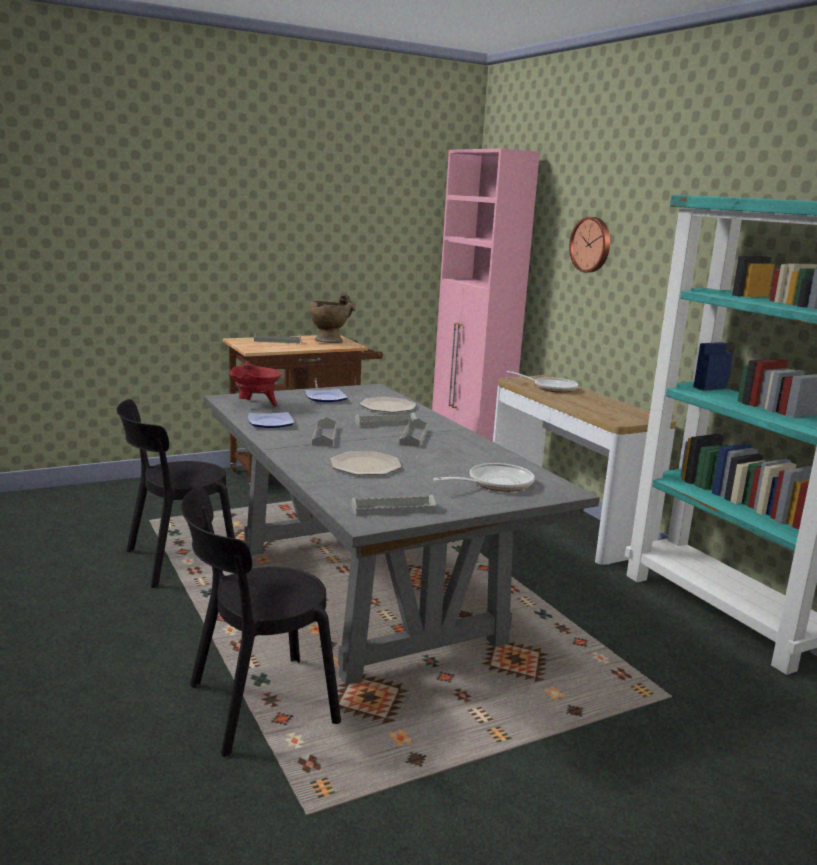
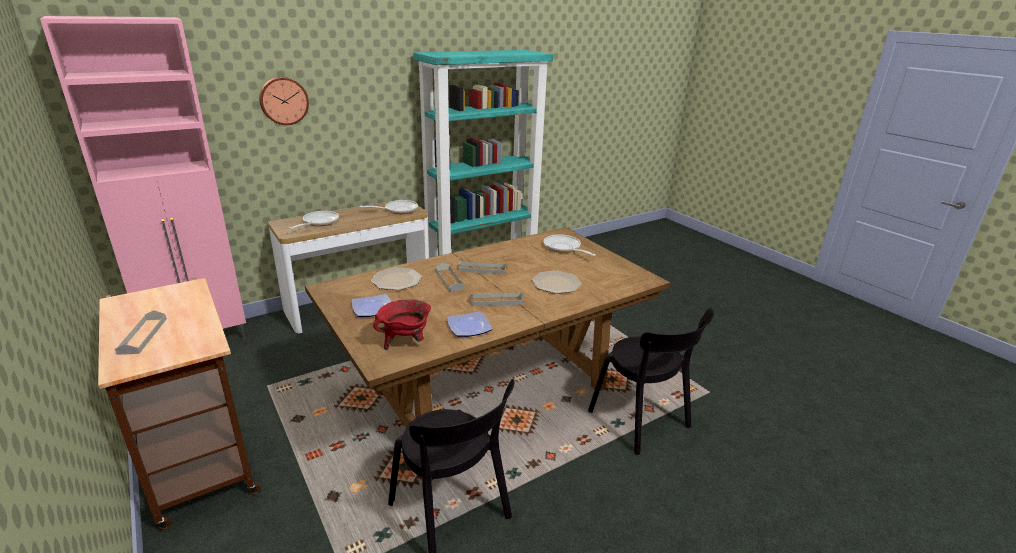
camera: 95 degrees left, 10 degrees up
(331, 341) = (156, 299): beige vase -> none
(363, 593) = (489, 390): grey dining table -> brown dining table
(393, 509) = (625, 273): grey tray -> none
(618, 415) = (398, 210): none -> frying pan

